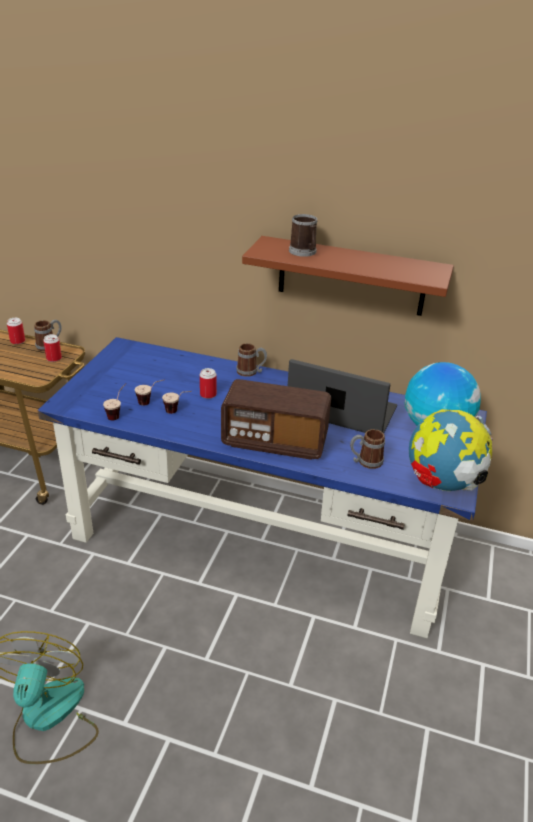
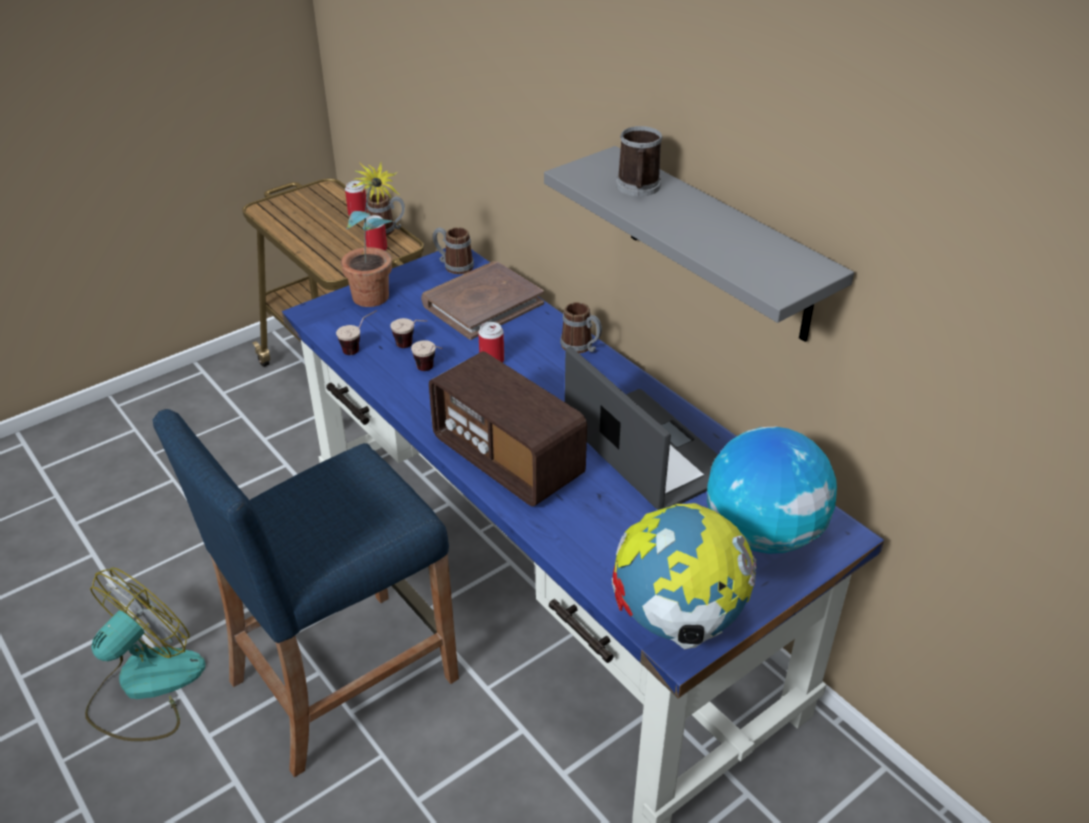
camera: 35 degrees right, 5 degrees up
(99, 385) = (376, 302): none -> potted plant
(168, 367) = (482, 304): none -> brown book
(184, 642) = (343, 678): none -> blue stool
(351, 276) = (719, 245): brown shelf -> grey shelf
(365, 462) = (600, 539): mug -> mug (453, 265)

